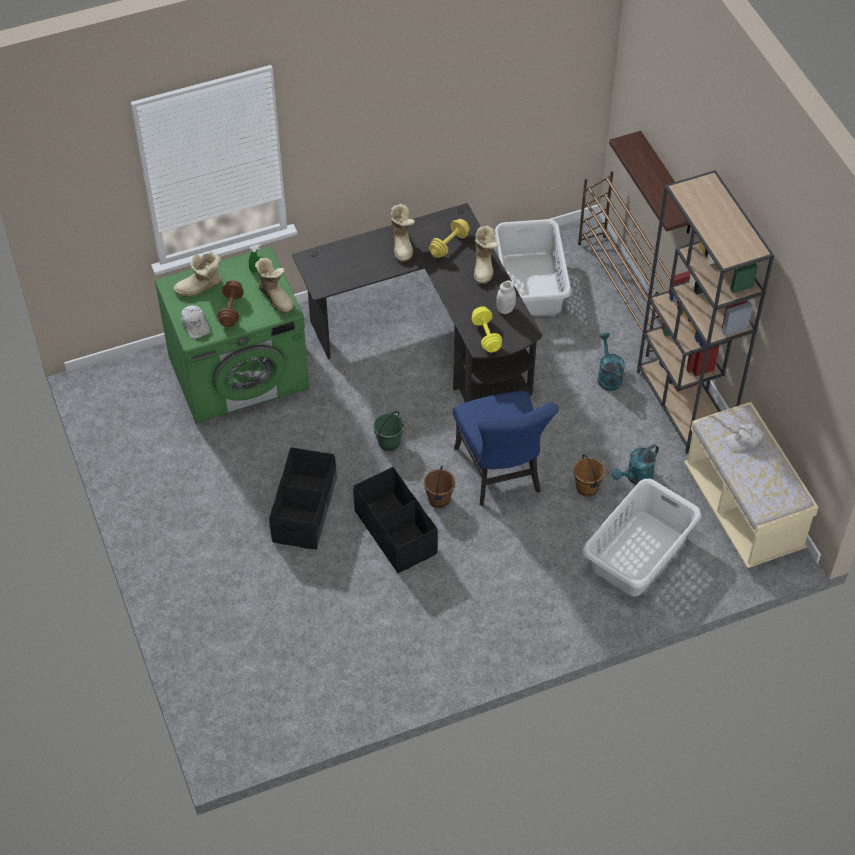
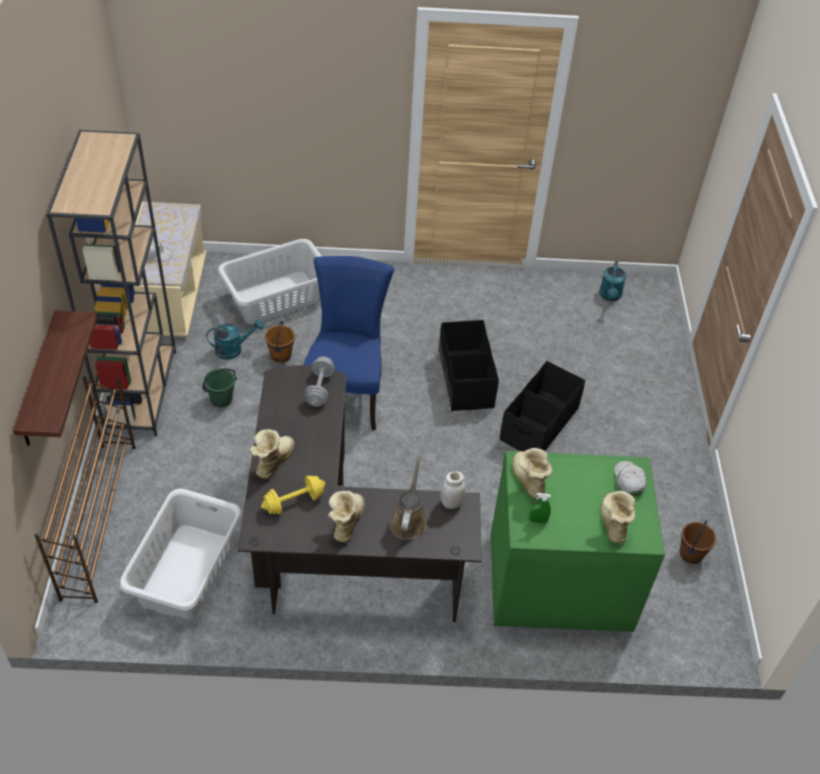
camera: 160 degrees left, 5 degrees down
(200, 287) = (612, 523): boot -> boot turned 90 degrees counterclockwise
(231, 310) = (583, 483): brown dumbbell -> none
(358, 261) = (408, 520): none -> brown watering can
(389, 443) = (433, 455): green bucket -> green bucket (221, 399)
(438, 499) = (414, 392): brown bucket -> brown bucket (691, 555)
(486, 336) = (320, 388): yellow dumbbell -> grey dumbbell
(505, 309) = (282, 408): white jar -> white jar (451, 503)
(608, 376) = (186, 442): turquoise watering can -> turquoise watering can (610, 296)

